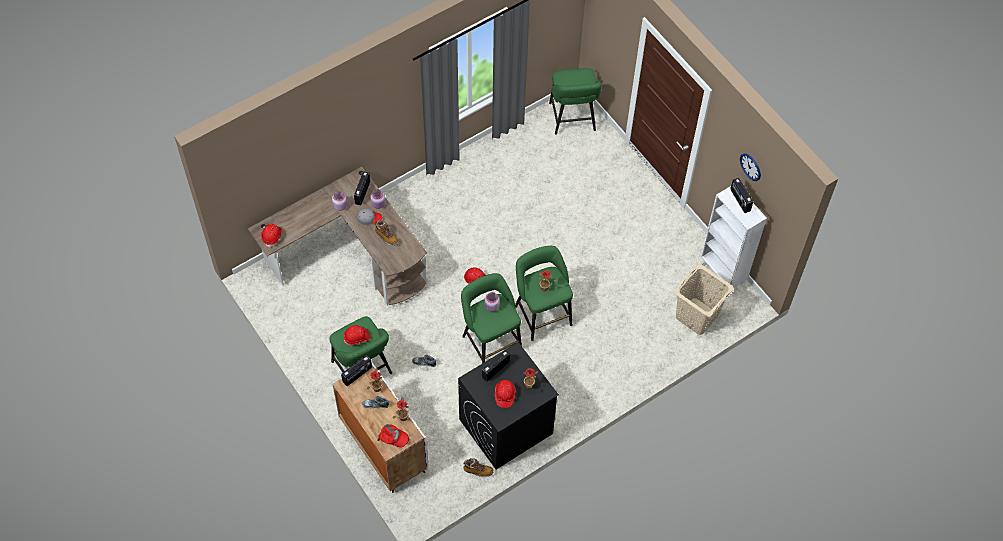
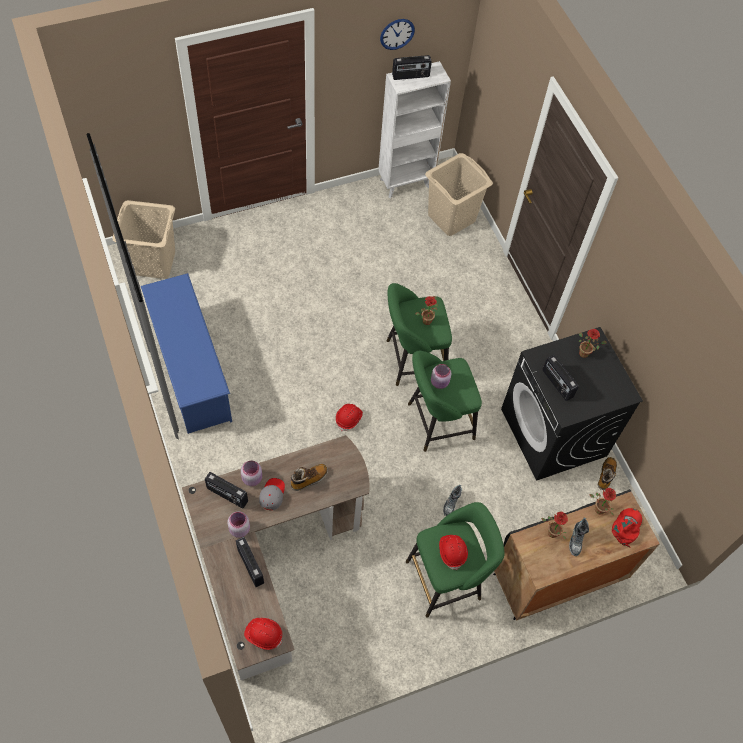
camera: 80 degrees left, 0 degrees up
(357, 375) = (528, 553): radio -> radio (251, 566)
(382, 445) = (558, 576): white cabinet -> black cabinet
(485, 169) = (191, 371): none -> blue shoe rack
(504, 395) = (594, 382): red hard hat -> none
(572, 119) = (153, 262): green stool -> beige laundry basket

